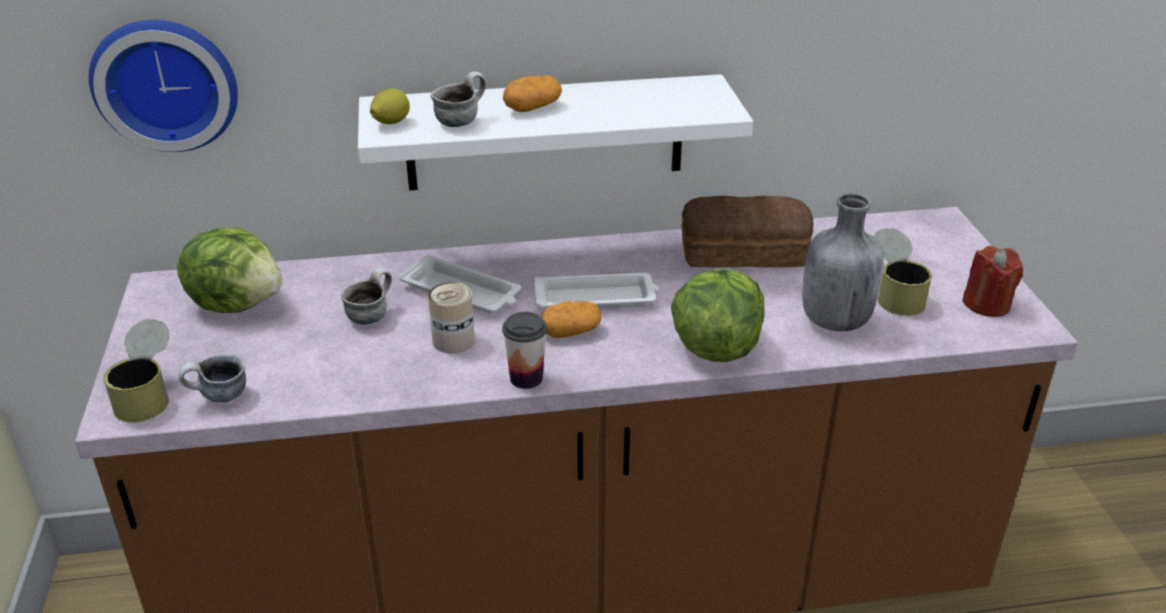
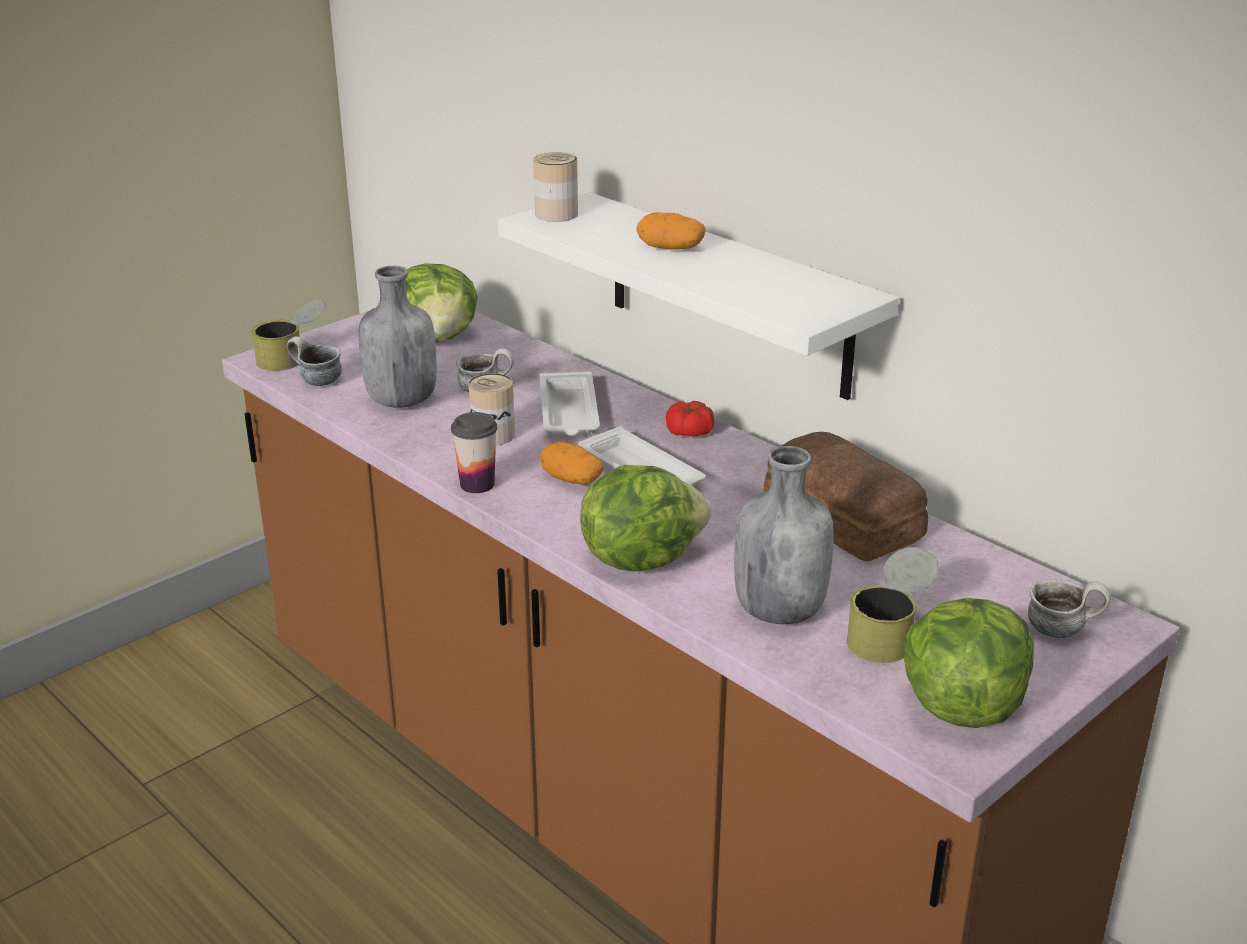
camera: 55 degrees right, 5 degrees down
(166, 82) = (472, 127): wall clock -> none
(328, 364) = (401, 401): none -> grey bottle
(390, 123) = (556, 214): lemon -> can
(461, 121) = (600, 233): mug -> mug (1063, 630)
(560, 256) = (689, 432): none -> tomato
(986, 304) = (962, 705): red candle -> lettuce

